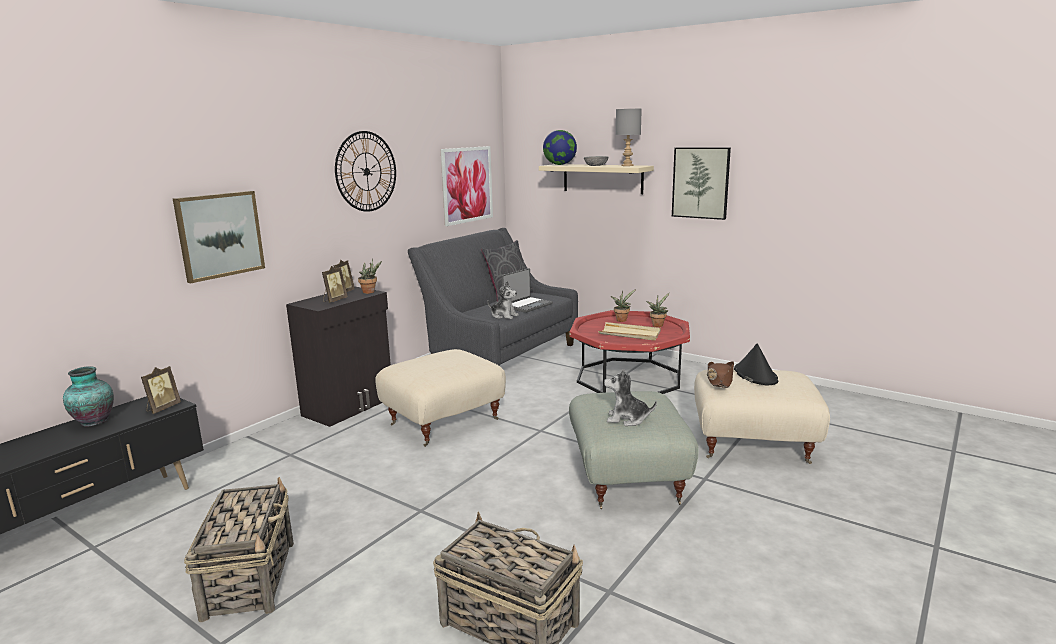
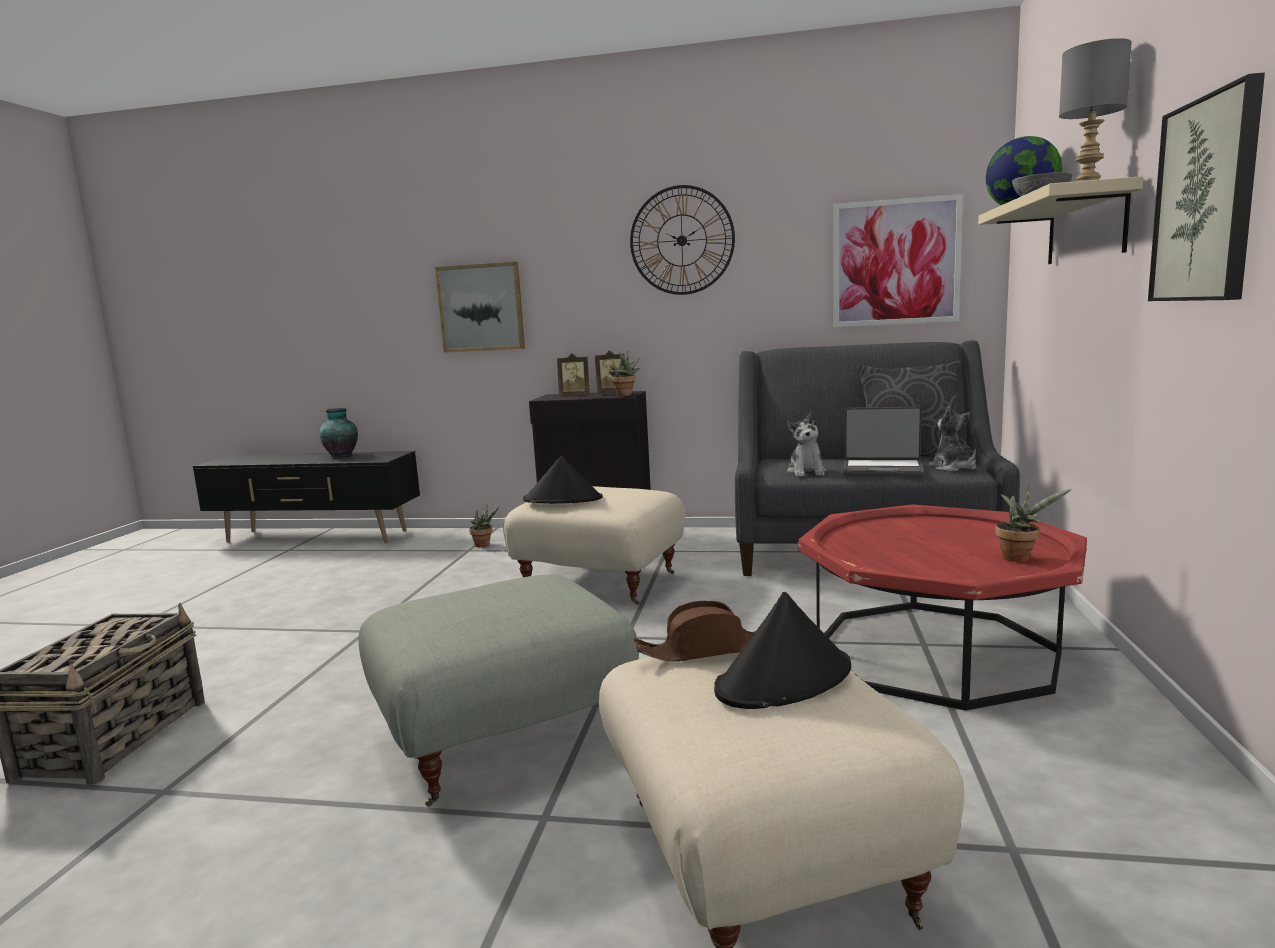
camera: 65 degrees right, 5 degrees down
(162, 408) = (373, 459): picture frame -> none
(250, 578) = (235, 605): basket -> none
(439, 370) = (563, 499): none -> black hat
(622, 320) = (988, 532): potted plant -> potted plant (484, 545)
(627, 419) = (443, 610): plush toy -> plush toy (953, 468)
(630, 334) = (913, 550): beige tray -> none

